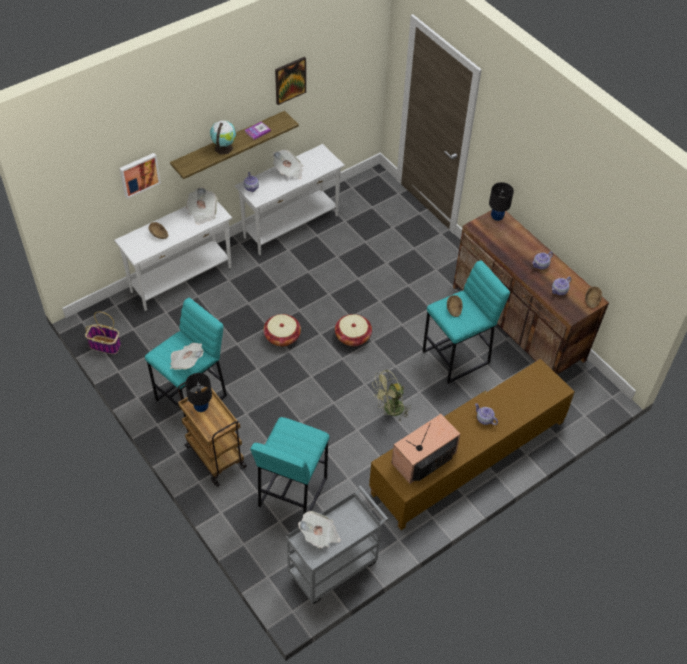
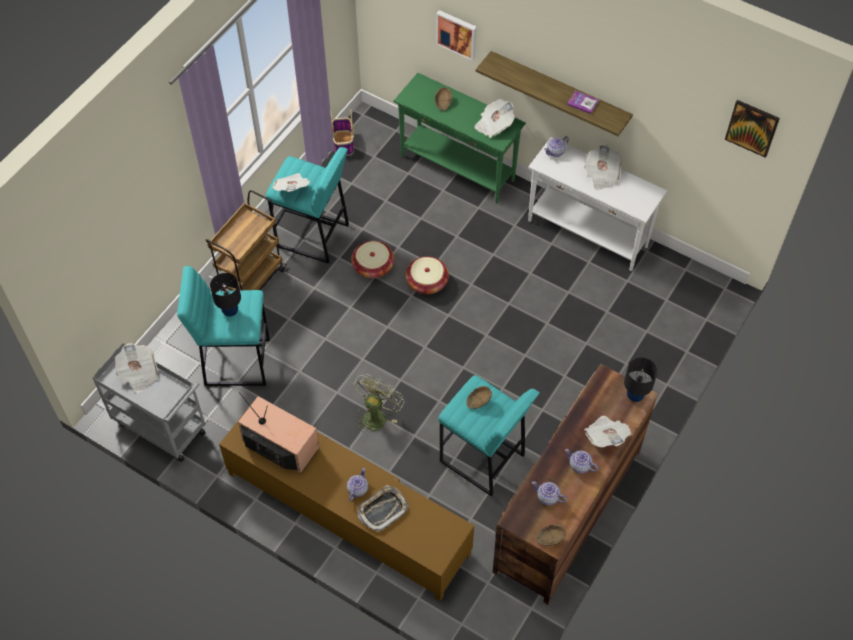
camera: 70 degrees right, 5 degrees up
(181, 278) = (458, 168): white console table -> green console table
(201, 408) = (248, 225): black table lamp -> black table lamp (230, 312)
(224, 147) = (539, 84): globe -> none
(290, 80) = (647, 88): picture -> picture (752, 127)
(353, 336) = (460, 346): basket -> basket (373, 266)
(390, 410) = (376, 415): green fan -> green fan turned 75 degrees clockwise
(508, 409) = (382, 510): none -> tray
(523, 244) = (605, 437): none -> newspaper

